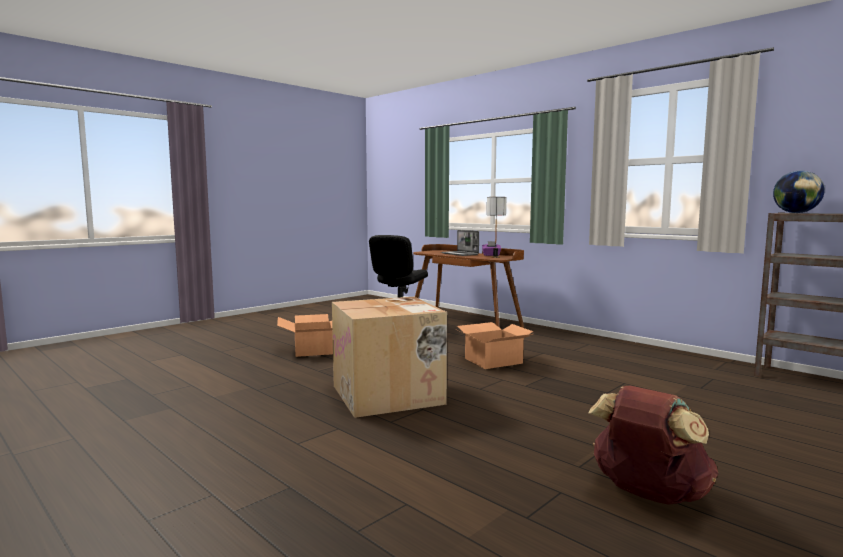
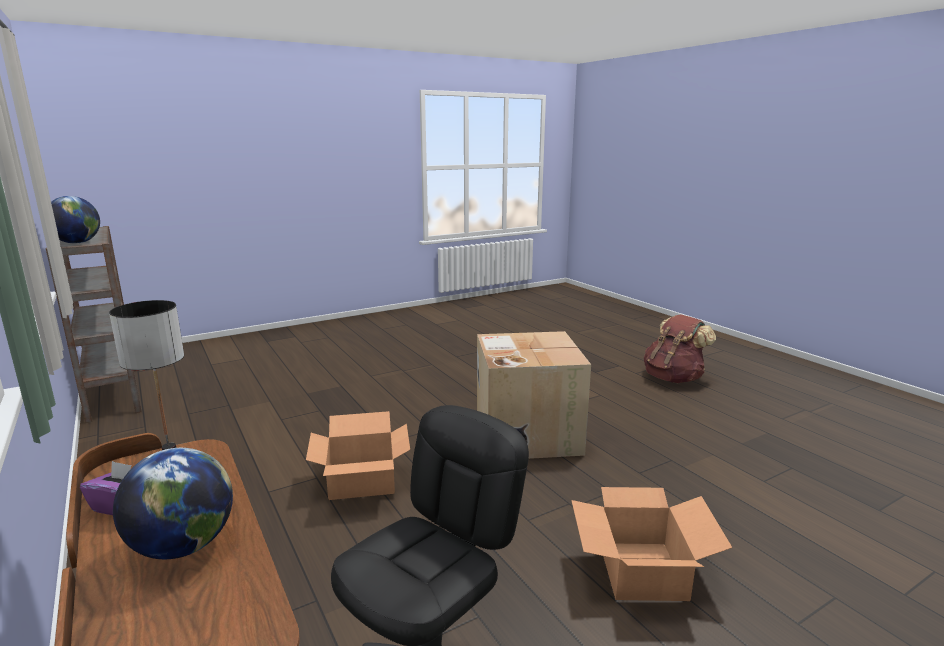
camera: 165 degrees left, 10 degrees up
(460, 254) = (183, 546): laptop -> globe
(648, 494) = (417, 351): brown backpack -> brown backpack (673, 378)

